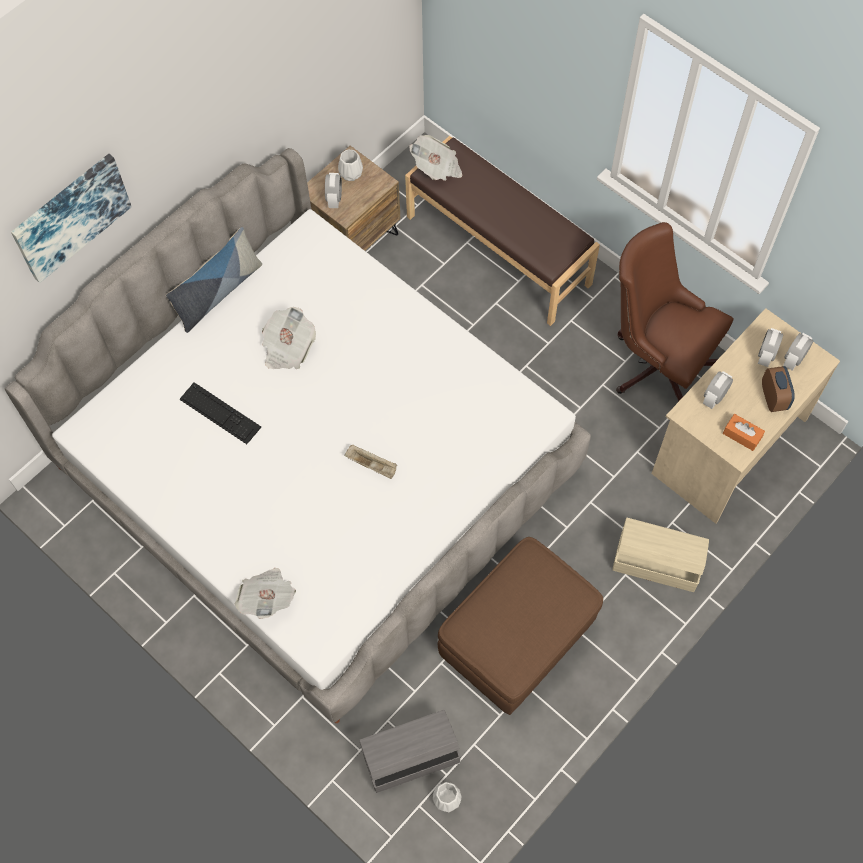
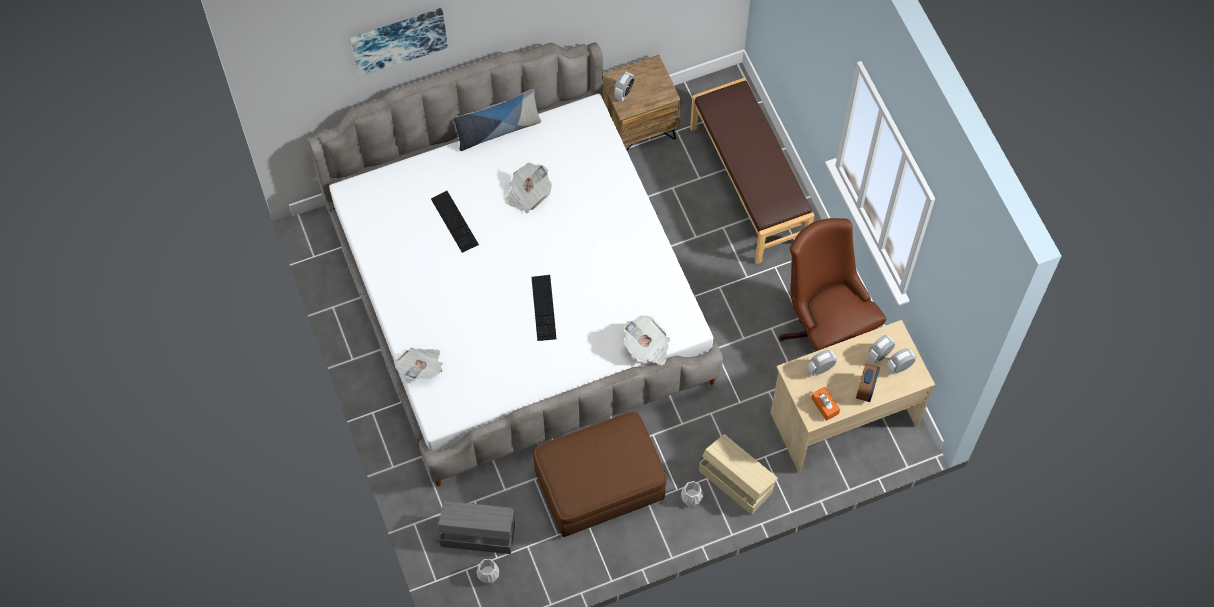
camera: 25 degrees right, 0 degrees up
(351, 173) = (647, 77): white vase -> white vase (691, 497)
(372, 465) = (543, 307): beige tray -> keyboard
(437, 168) = (719, 100): newspaper -> newspaper (647, 347)

